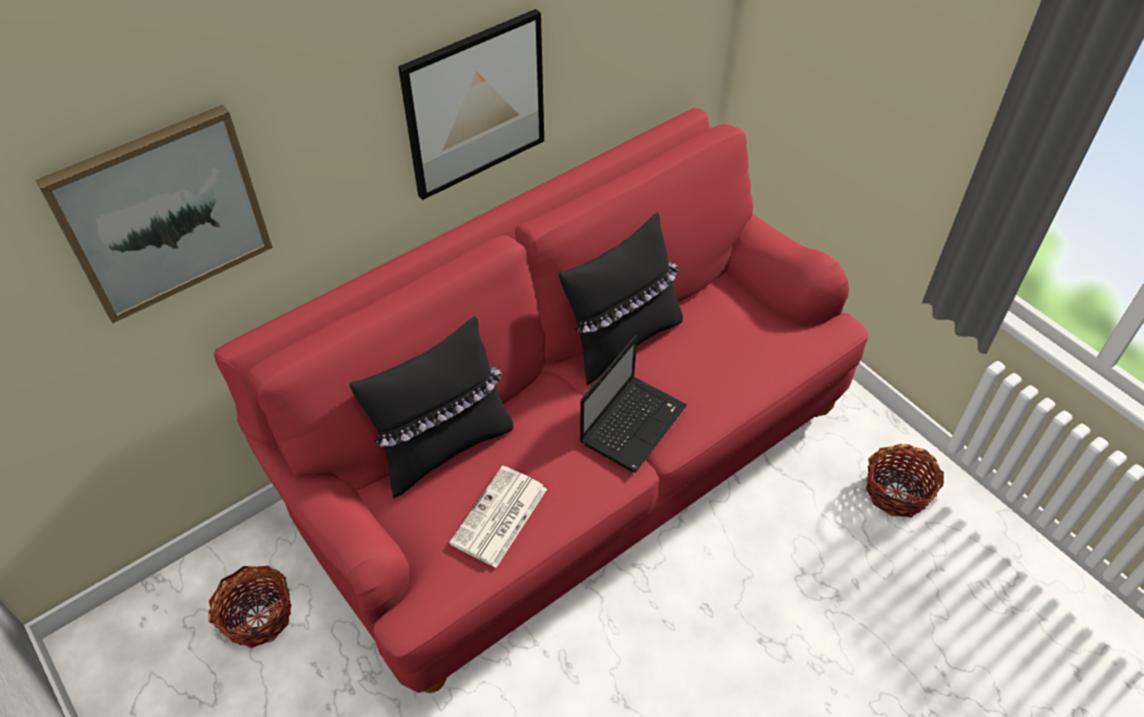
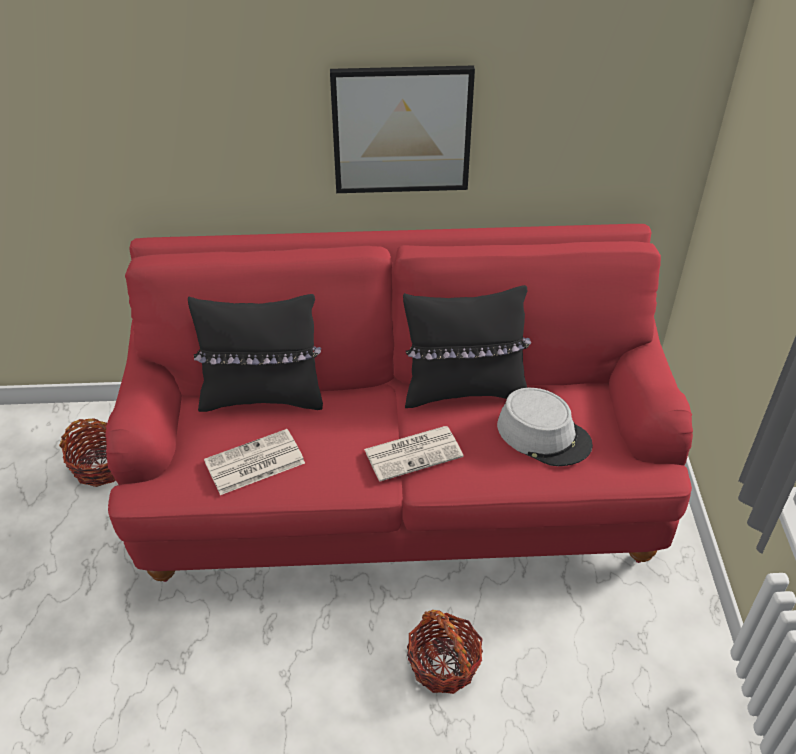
camera: 35 degrees right, 5 degrees down
(163, 213) = (113, 112): picture -> none
(633, 422) = (414, 452): laptop -> newspaper
(725, 345) = (544, 435): none -> grey hat
(896, 491) = (662, 666): basket -> basket (444, 664)

